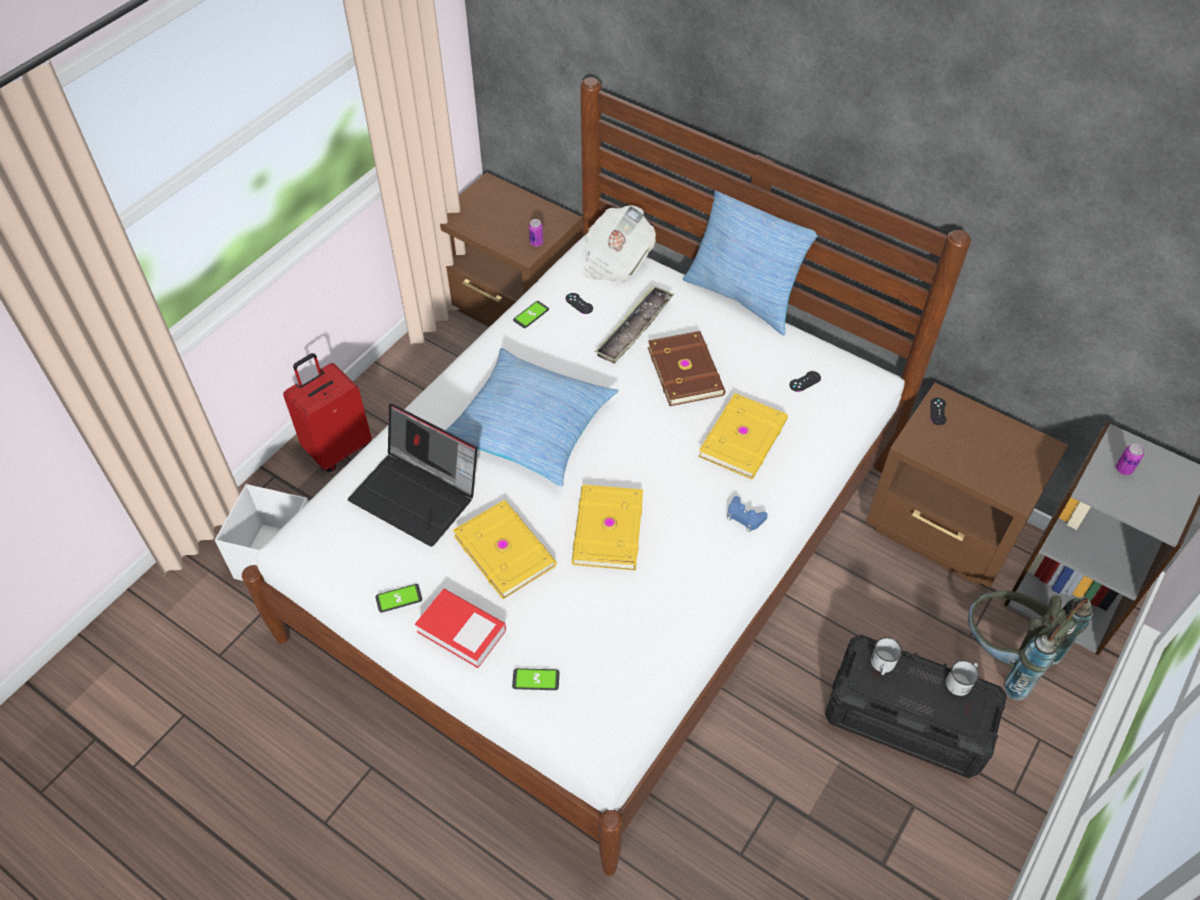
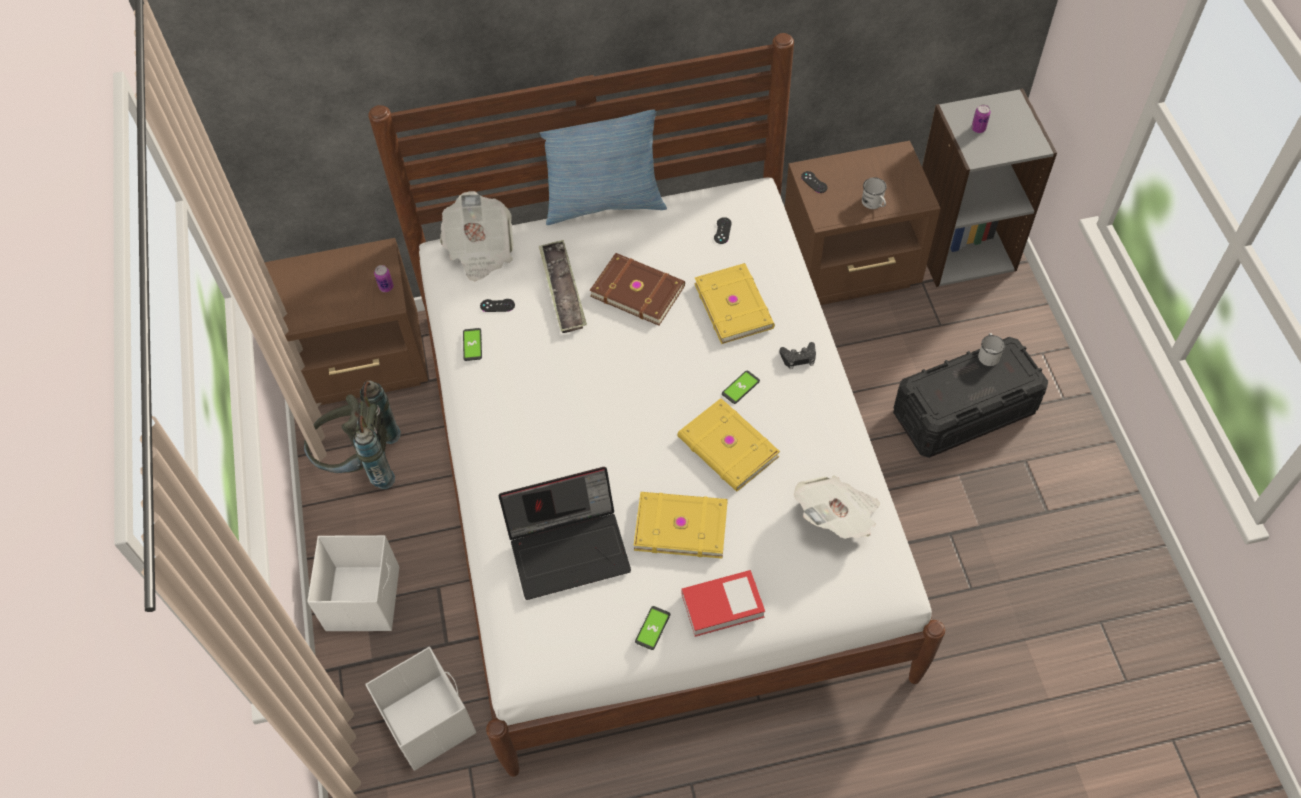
camera: 45 degrees left, 5 degrees up
(338, 448) = (364, 598): red suitcase -> white storage box
(530, 426) = (583, 426): pillow -> none
(536, 680) = (808, 587): phone -> phone (740, 387)
(622, 653) = (837, 517): none -> newspaper
(744, 517) = (798, 358): blue game controller -> black game controller
(882, 665) = (937, 386): white mug -> white mug (874, 204)
(1003, 656) = (971, 320): grey backpack -> grey backpack (360, 463)

